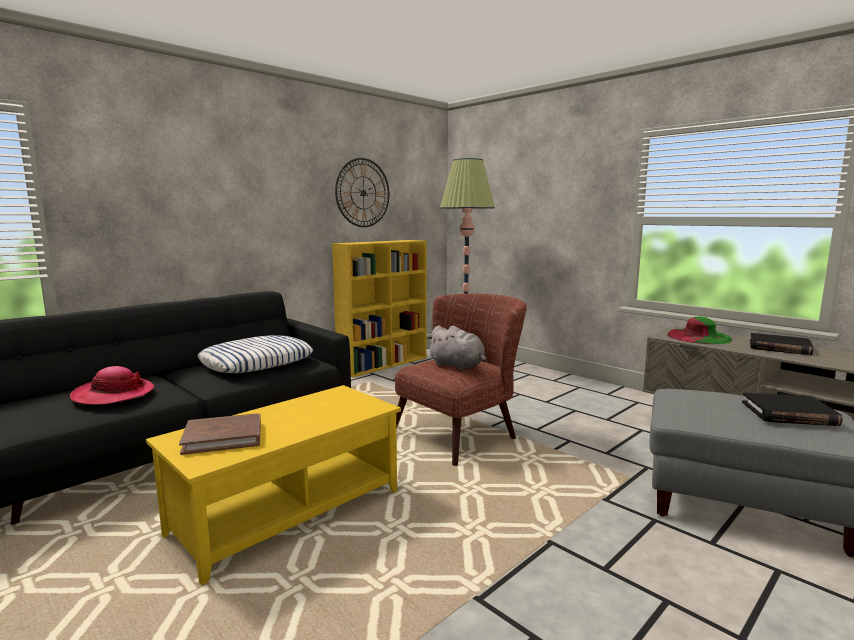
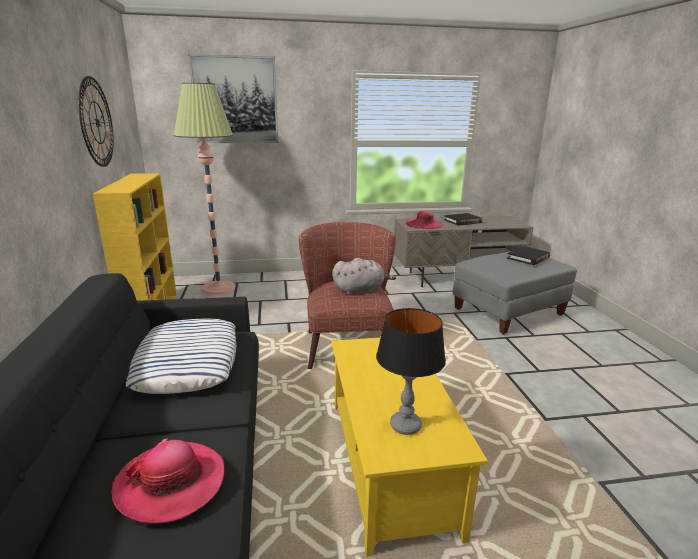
camera: 55 degrees left, 10 degrees up
(223, 437) = (406, 425): brown book -> table lamp
(518, 175) = (235, 100): none -> picture
(699, 337) = (424, 224): green hat -> pink hat

